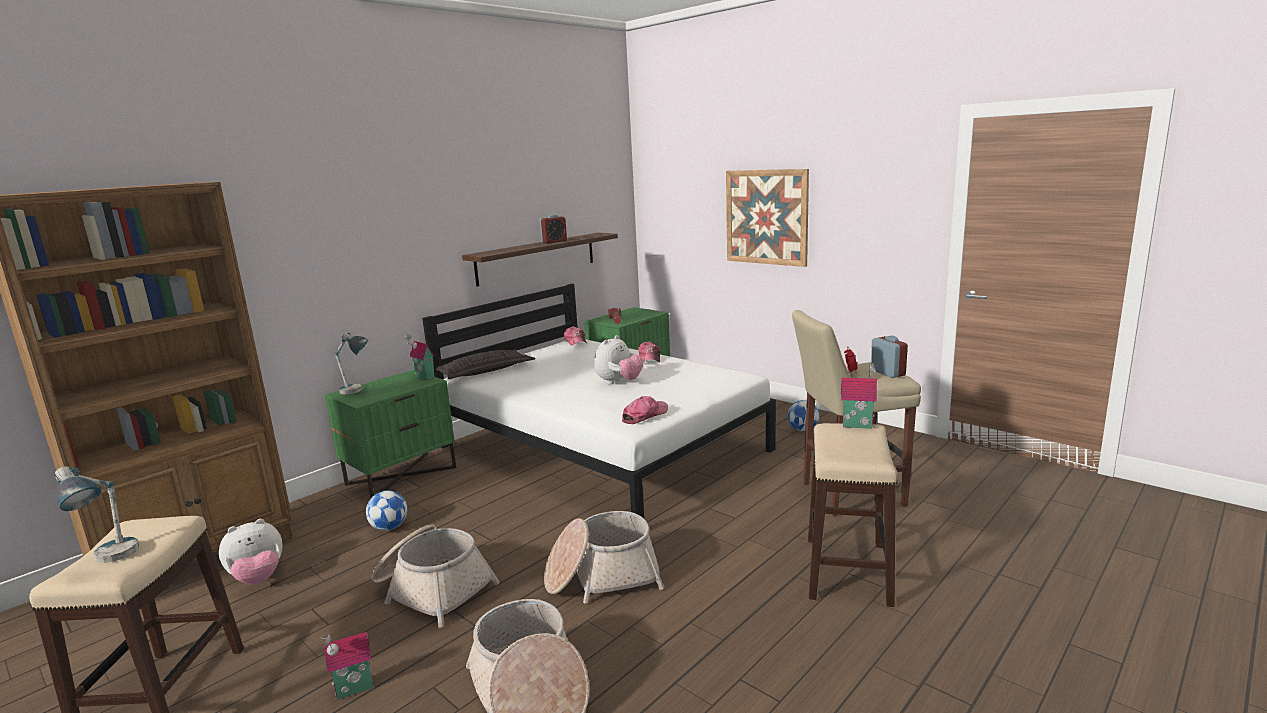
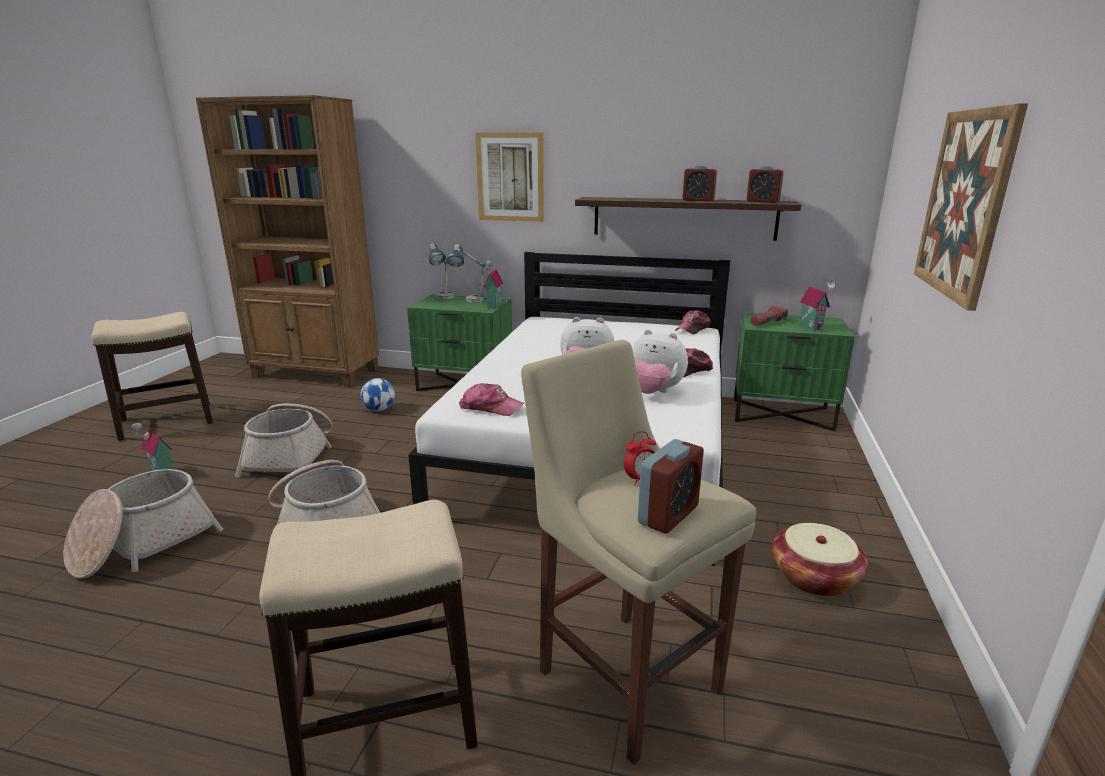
camera: 60 degrees right, 5 degrees up
(112, 560) = (127, 324): table lamp -> table lamp (469, 301)
(258, 579) = (295, 397): plush toy -> plush toy (653, 392)
(395, 248) = (510, 177): none -> picture
(485, 371) = (561, 322): pillow -> none
(589, 235) = (763, 201): none -> alarm clock
(803, 430) = (814, 577): football -> basket
(857, 424) = (439, 531): toy house -> toy house (812, 327)

